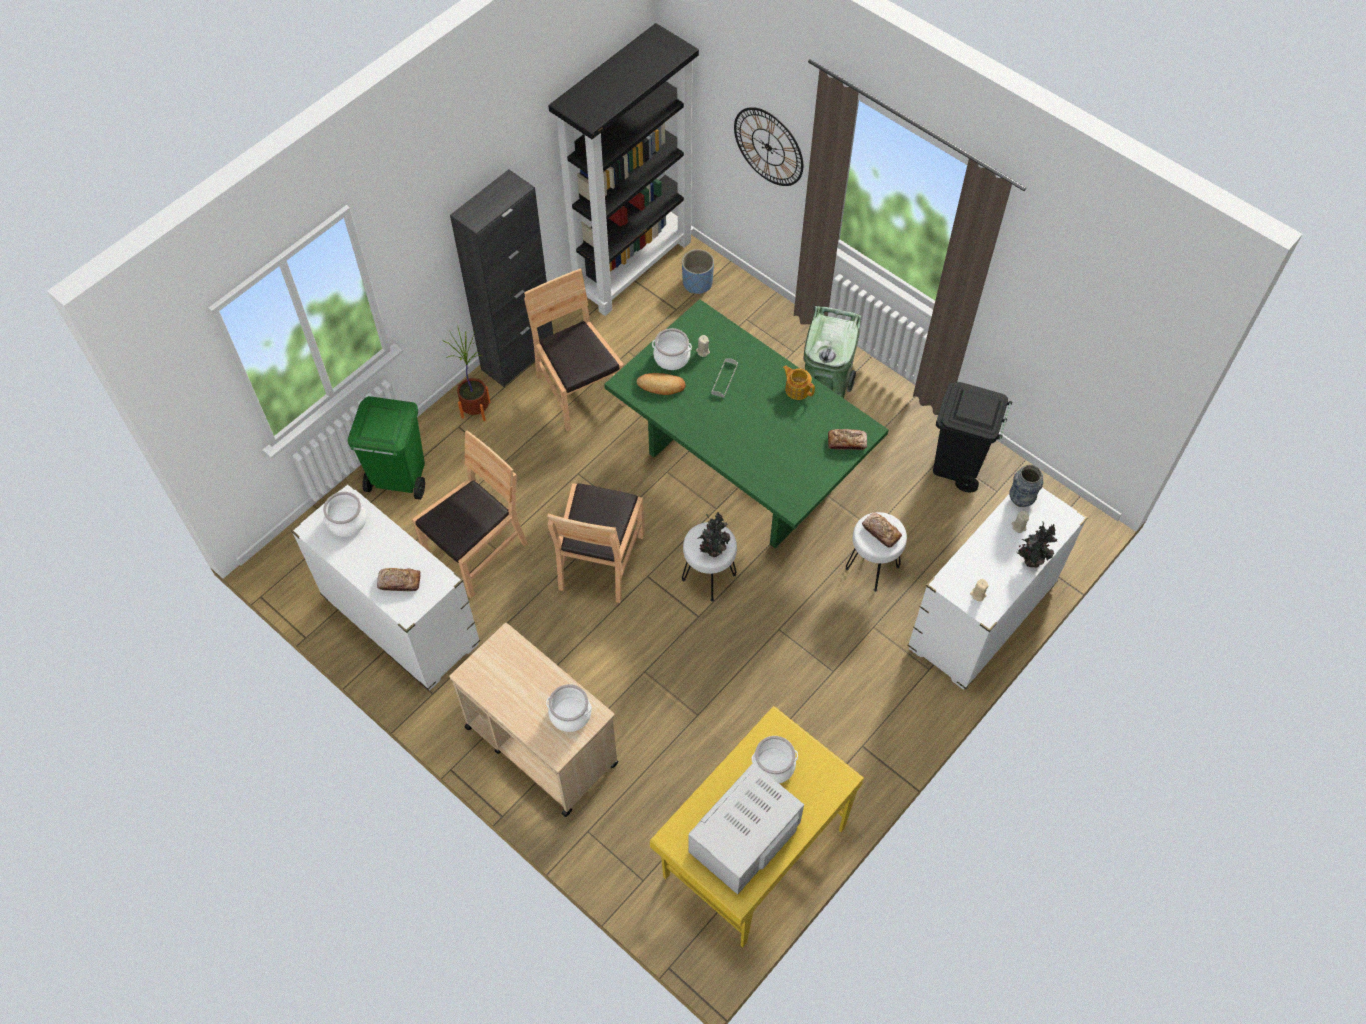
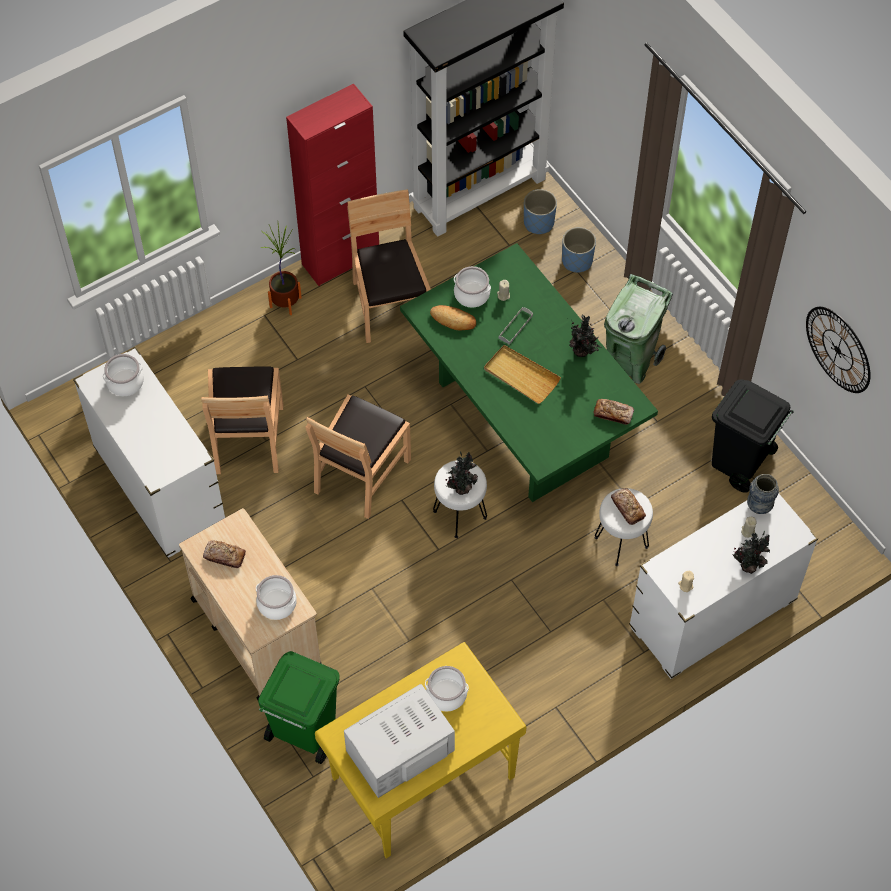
camera: 15 degrees right, 0 degrees up
(398, 479) = (194, 353): green trash can -> green trash can (304, 732)
(399, 582) = (156, 448): bread -> bread (224, 556)
(476, 551) = (248, 439): brown chair -> brown chair turned 120 degrees clockwise
(518, 356) = (340, 259): black cabinet -> red cabinet
(744, 310) = (577, 261): none -> blue planter
(745, 425) = (521, 376): none -> beige tray
(768, 147) = (615, 109): wall clock -> wall clock (838, 349)
(797, 389) = (582, 352): teapot -> potted plant

